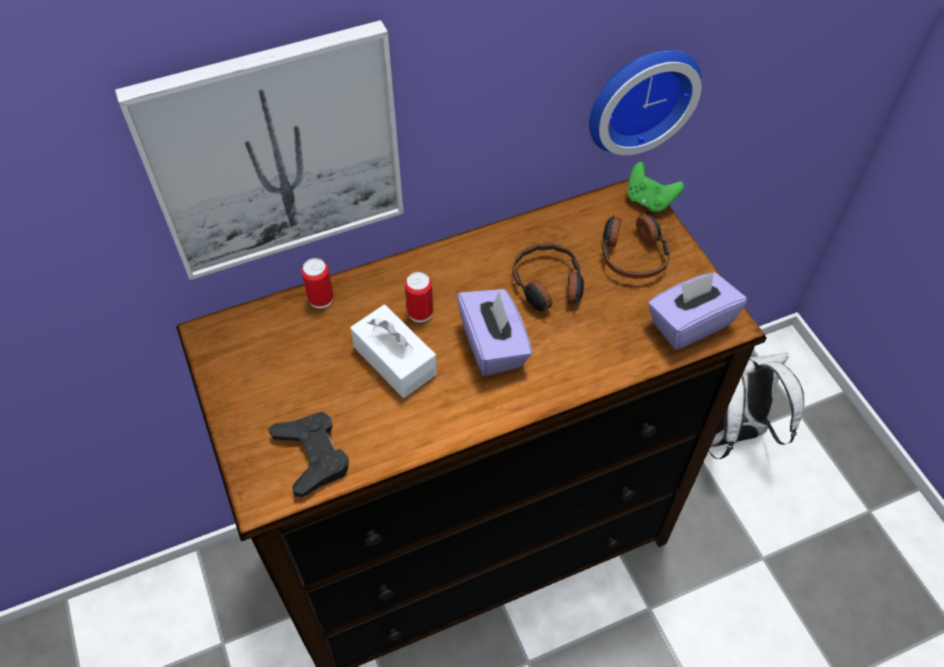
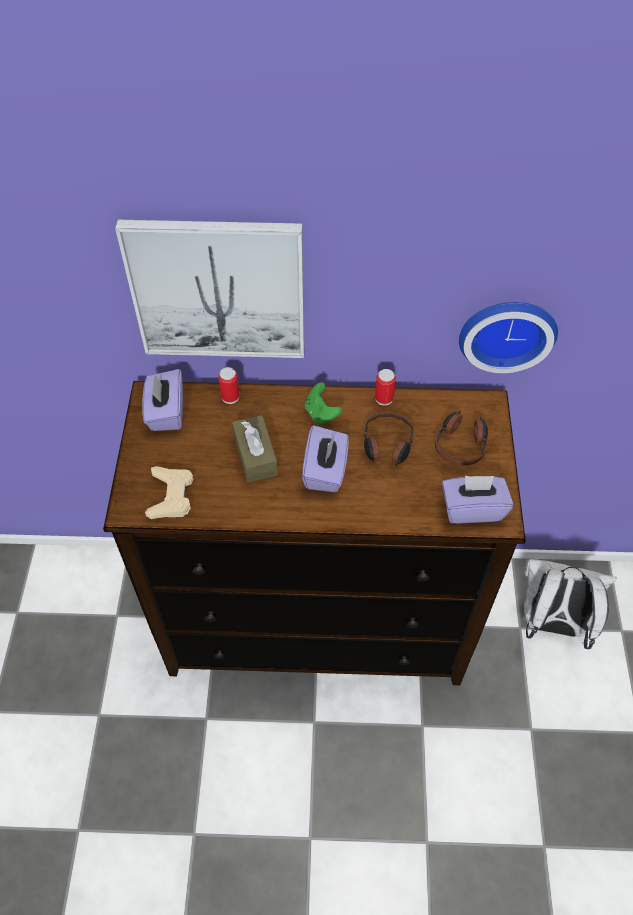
camera: 25 degrees right, 0 degrees up
(245, 349) = (166, 412): none -> purple tissue box
(312, 455) = (171, 496): black game controller -> beige game controller
(395, 360) = (255, 456): white tissue box -> brown tissue box
(420, 312) = (289, 430): can -> can (384, 398)
(649, 200) = (496, 411): green game controller -> green game controller (321, 414)

